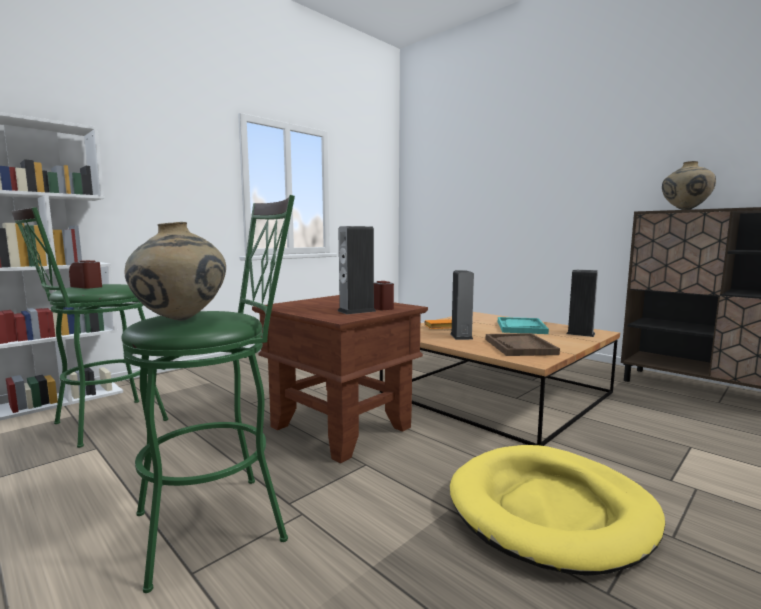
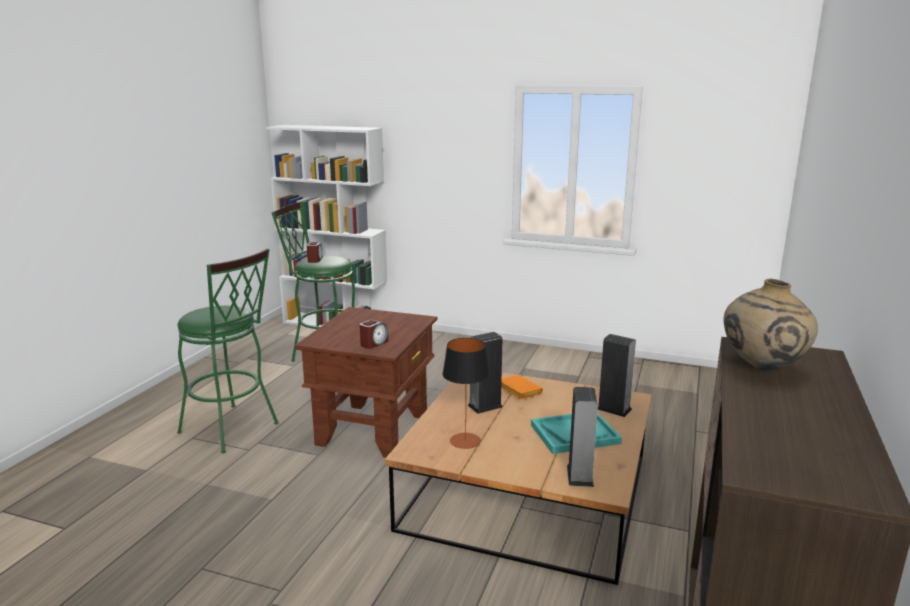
camera: 65 degrees right, 10 degrees up
(181, 320) = (201, 314): beige vase -> none
(356, 311) = (350, 339): speaker -> speaker (614, 409)
(520, 347) = (465, 441): brown tray -> table lamp
(551, 510) = (286, 543): yellow dog bed -> none

